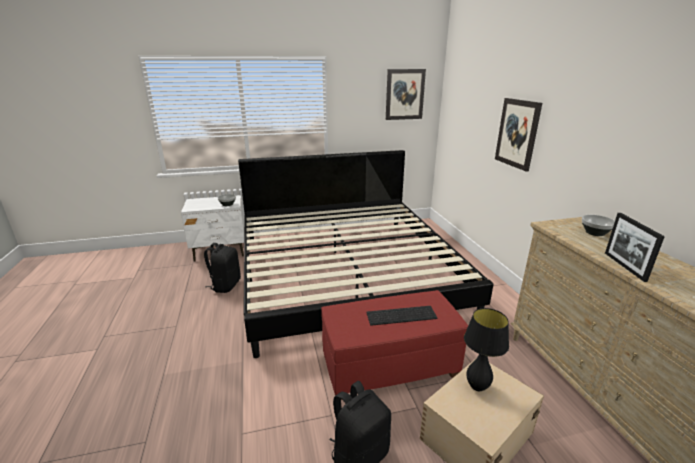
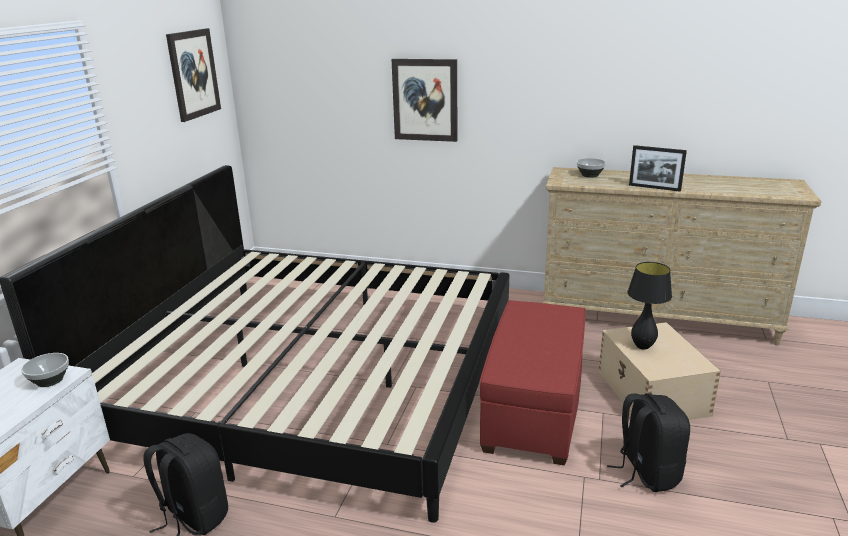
camera: 60 degrees left, 0 degrees up
(401, 315) = (539, 334): keyboard -> none

